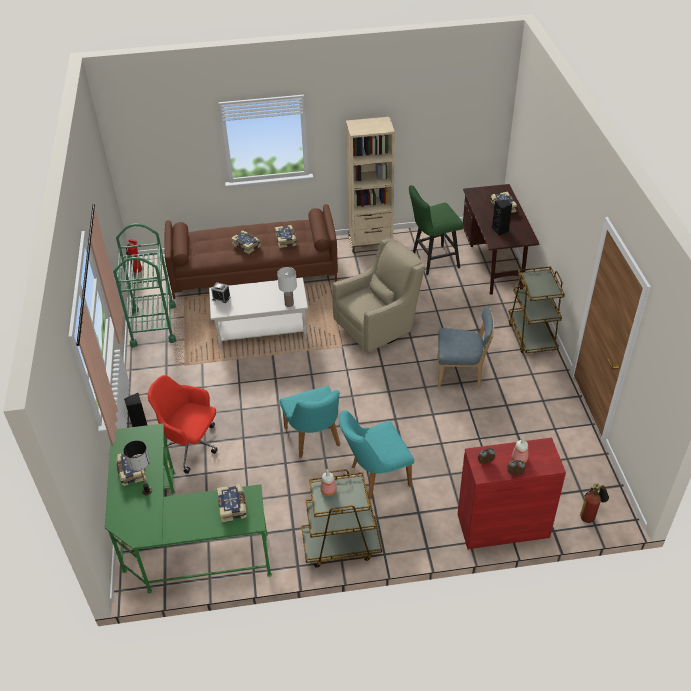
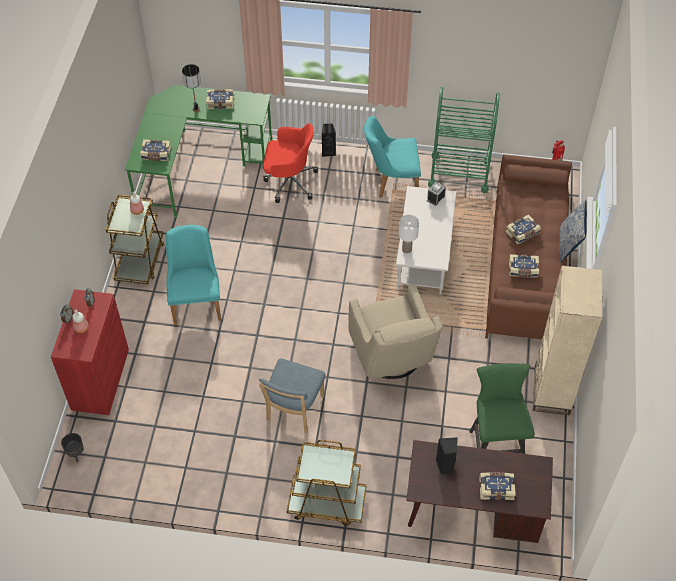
camera: 105 degrees right, 10 degrees up
(190, 446) = (289, 181): red office chair -> red office chair turned 60 degrees clockwise
(250, 222) = (569, 245): none -> pillow
(315, 440) = (257, 267): turquoise chair -> turquoise chair (391, 182)
(591, 514) = (76, 454): fire extinguisher -> black planter

